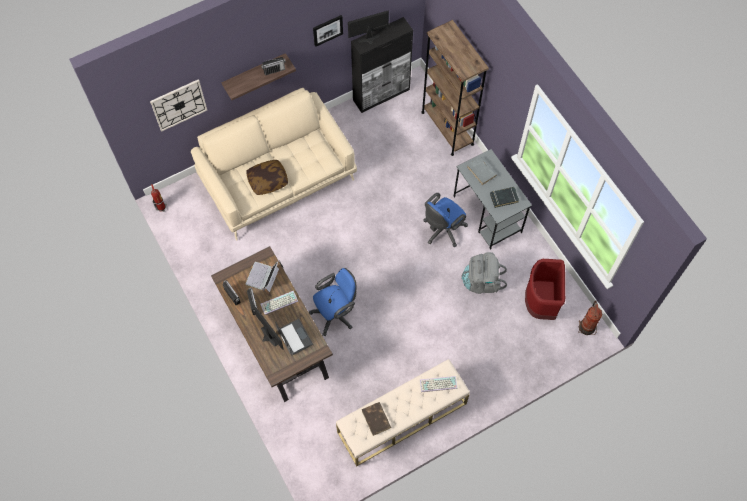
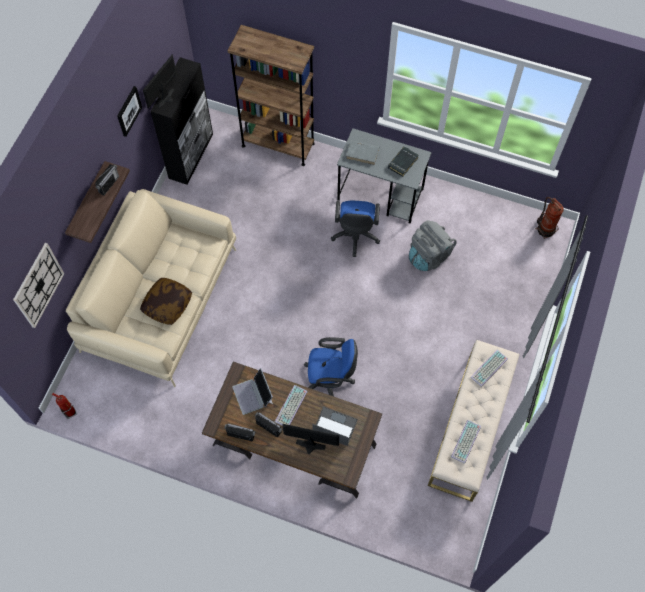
camera: 40 degrees left, 0 degrees up
(336, 313) = (329, 381): blue office chair -> blue office chair turned 75 degrees clockwise
(376, 419) = (466, 442): brown book -> keyboard
(540, 303) = (491, 237): red trash can -> none

